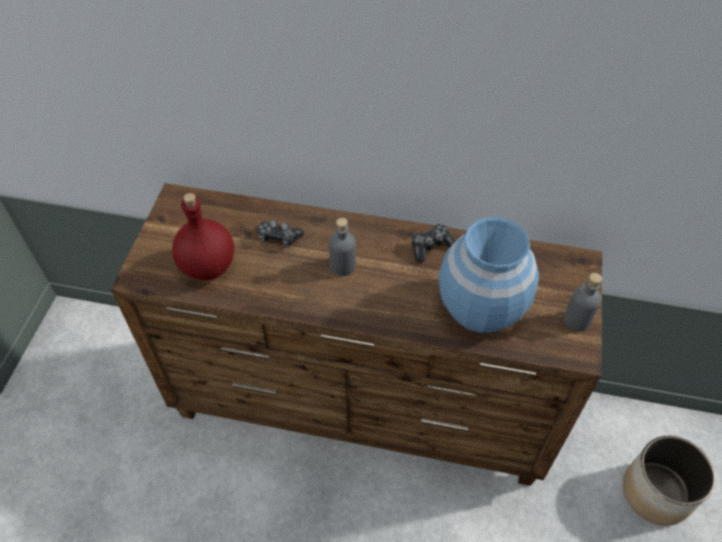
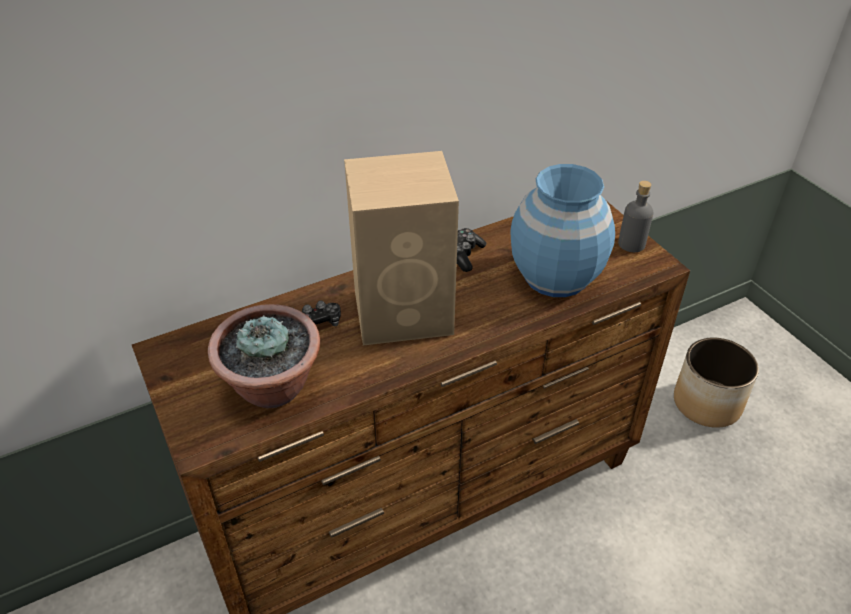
camera: 40 degrees left, 10 degrees down
(209, 267) = (273, 388): red bottle -> potted plant
(343, 266) = (406, 312): grey bottle -> beige speaker

